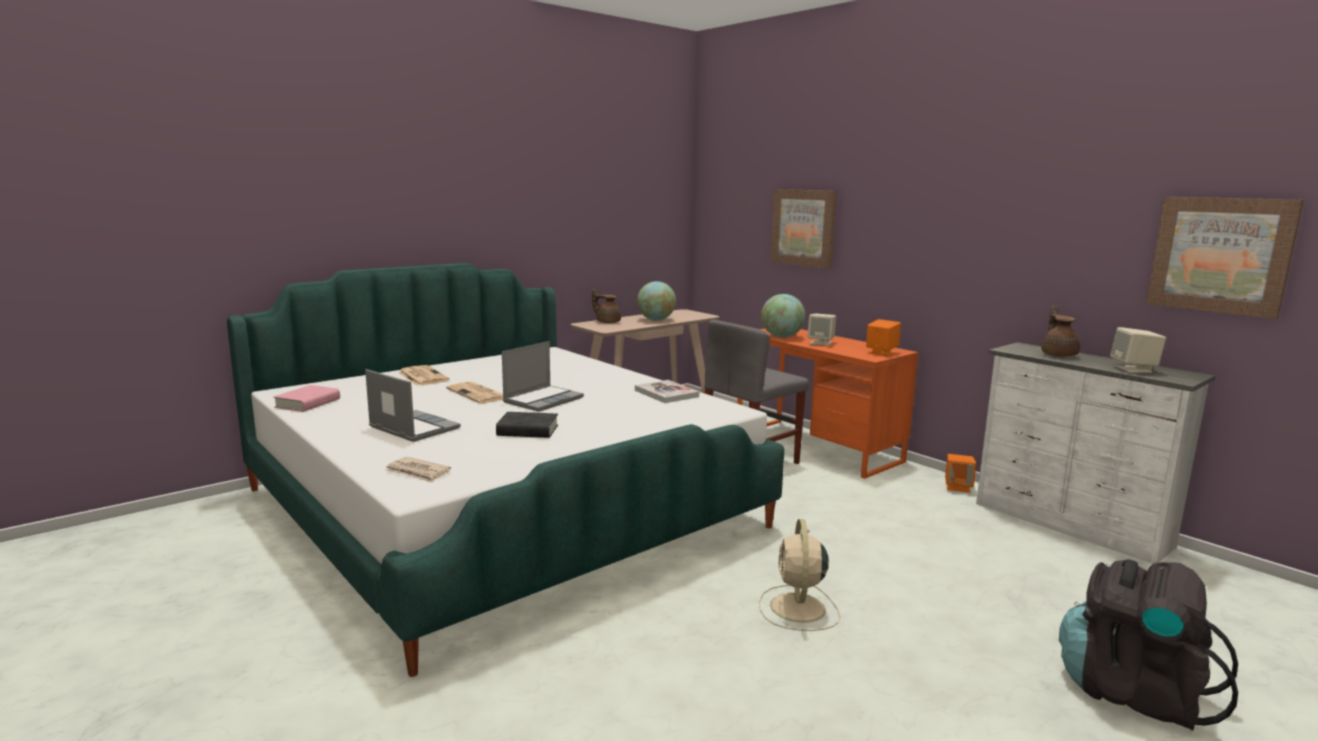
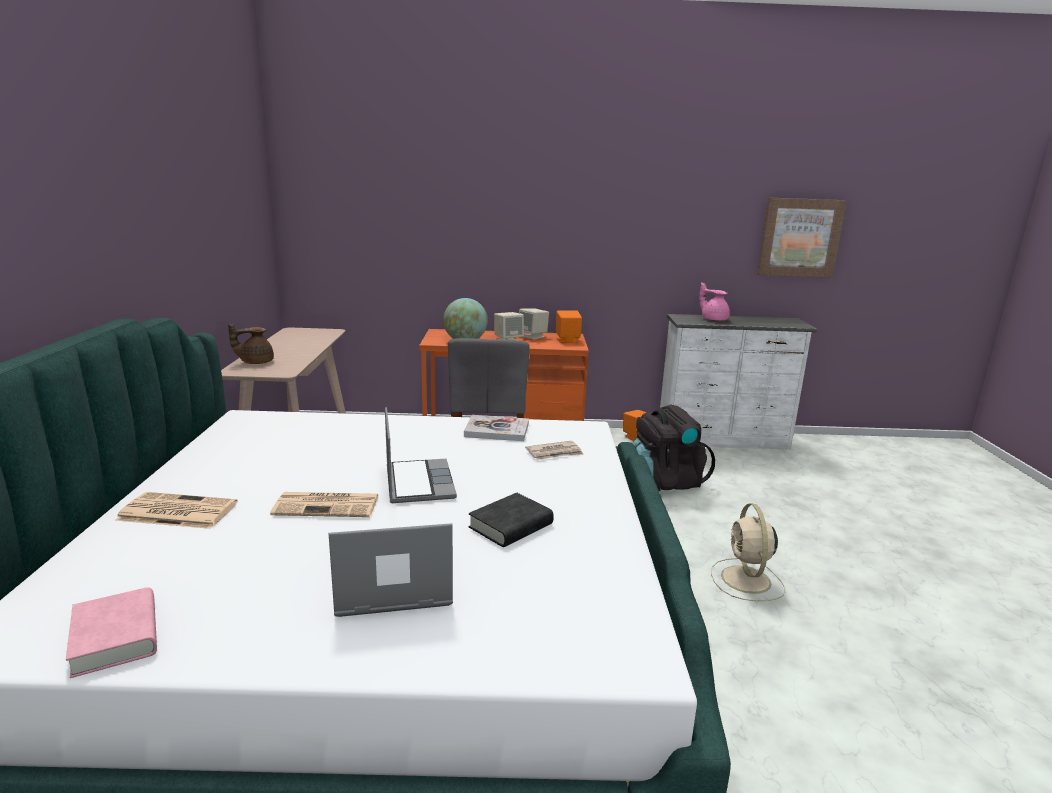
camera: 50 degrees left, 5 degrees up
(418, 472) = (571, 638): newspaper -> newspaper (555, 453)
(656, 320) = (298, 347): globe -> none
(798, 609) = (746, 581): beige fan -> beige fan turned 45 degrees clockwise
(803, 227) = (444, 227): picture -> none
(1058, 354) = (713, 319): brown teapot -> pink teapot
(1132, 692) = (916, 533): black backpack -> black backpack (664, 482)
(1134, 369) = (768, 322): beige speaker -> beige speaker (533, 336)

